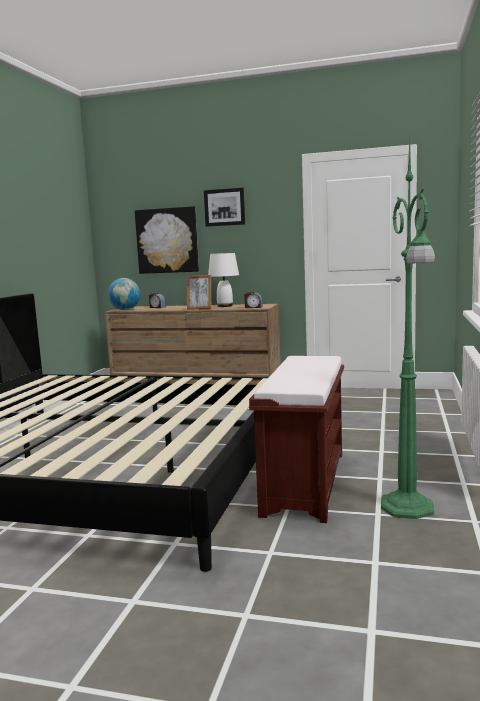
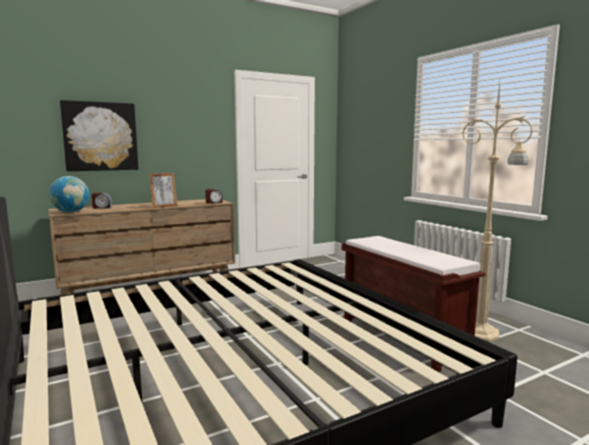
camera: 45 degrees left, 0 degrees up
(224, 207) = (165, 108): picture -> none
(225, 306) = (177, 202): white table lamp -> none
(407, 508) = (481, 333): green floor lamp -> beige floor lamp

